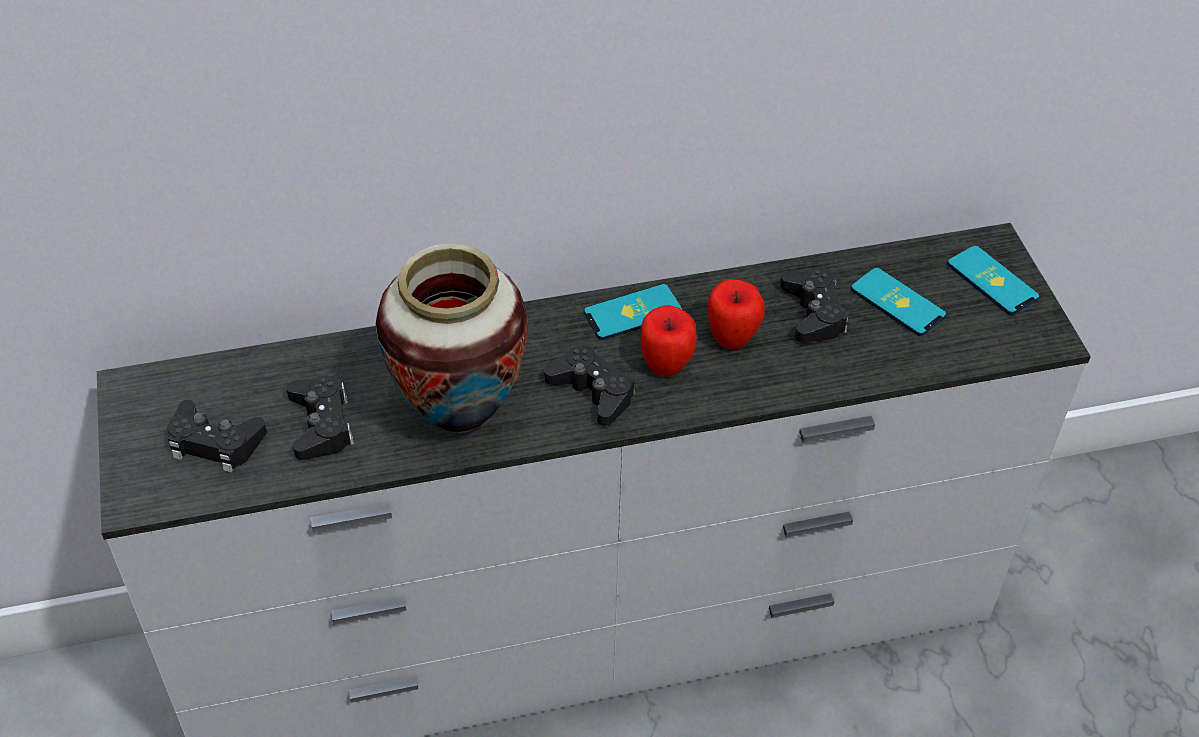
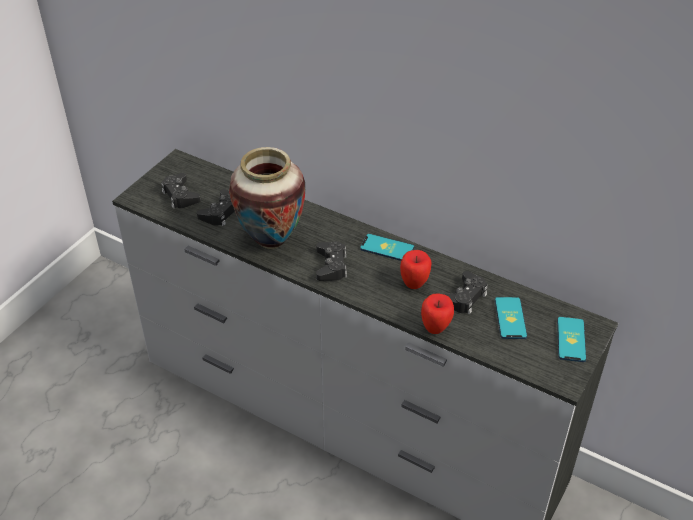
camera: 45 degrees right, 5 degrees down
(666, 366) = (373, 276): apple -> apple (435, 328)

